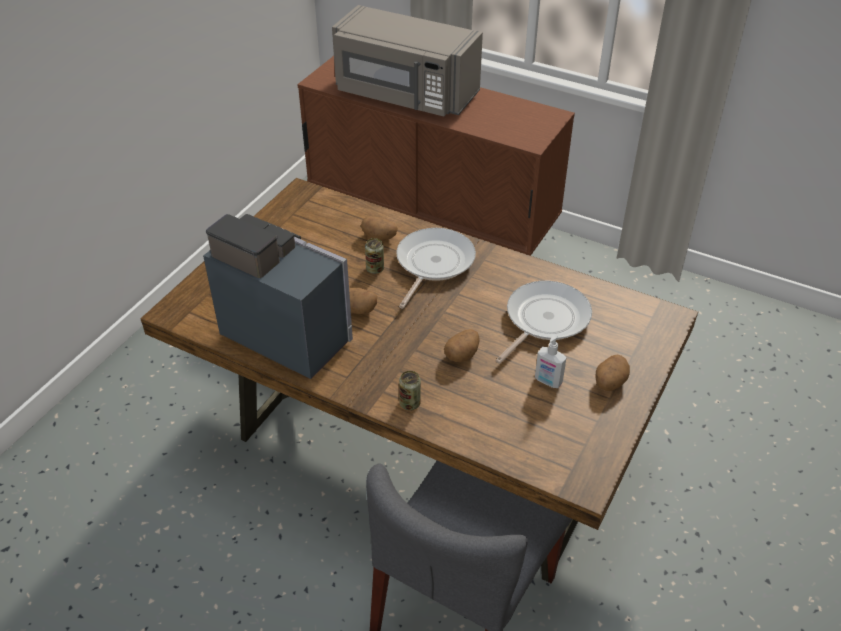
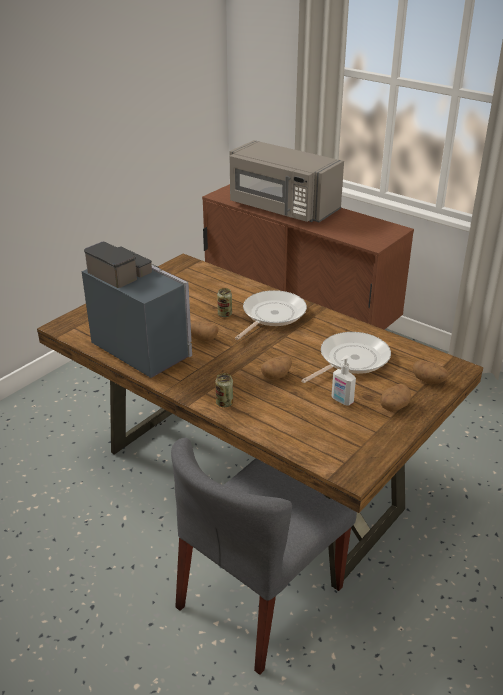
camera: 10 degrees right, 10 degrees down
(379, 237) = (235, 295): potato -> potato (429, 381)

